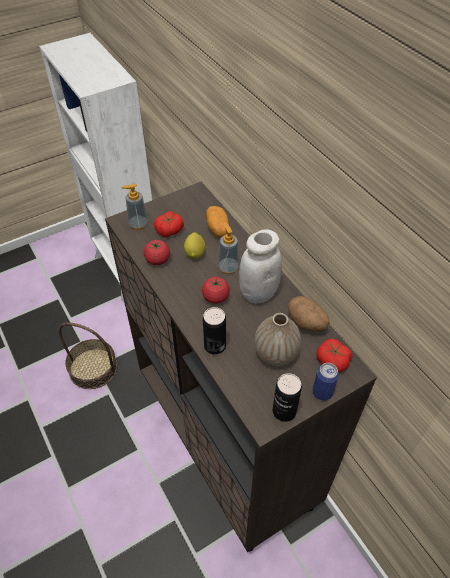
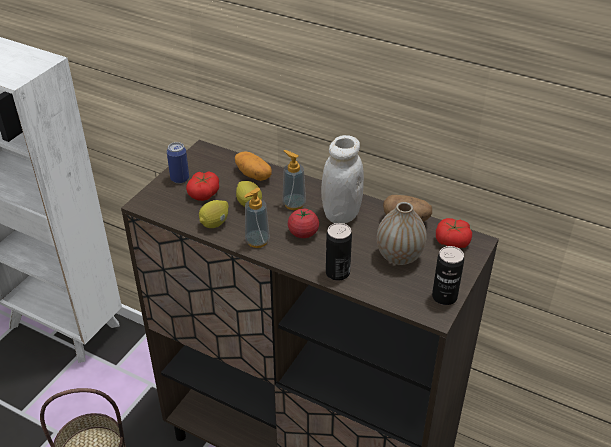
camera: 30 degrees left, 10 degrees down
(138, 224) = (165, 200): soap dispenser -> soap dispenser (257, 241)
(157, 259) = (215, 223): tomato -> lemon
(322, 392) = (464, 268): can -> can (180, 178)

